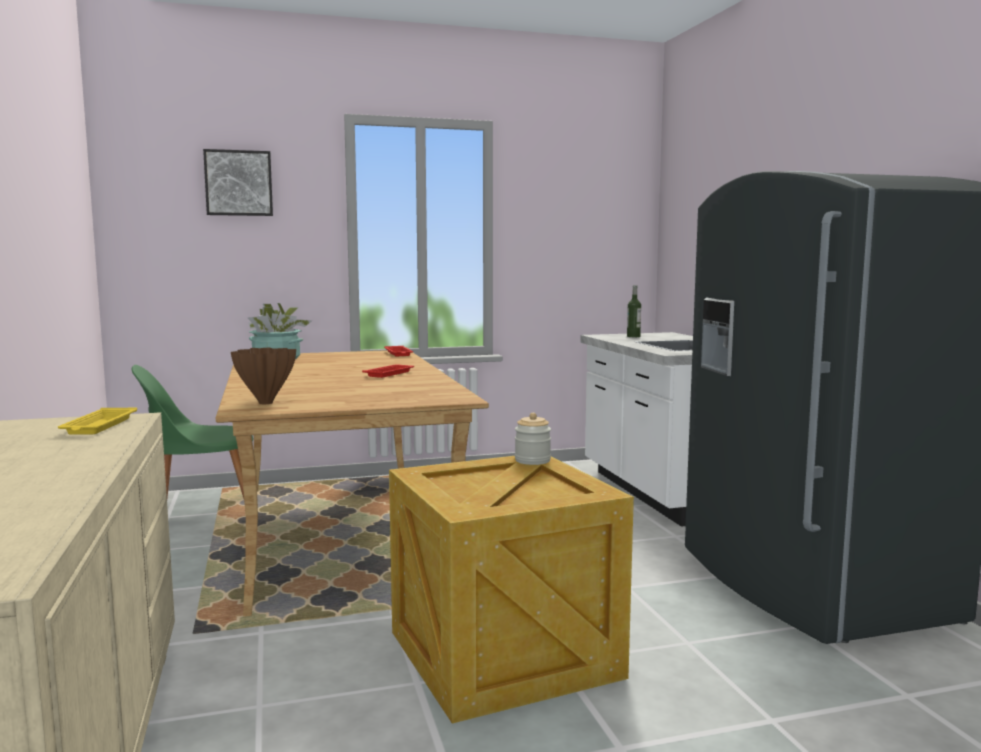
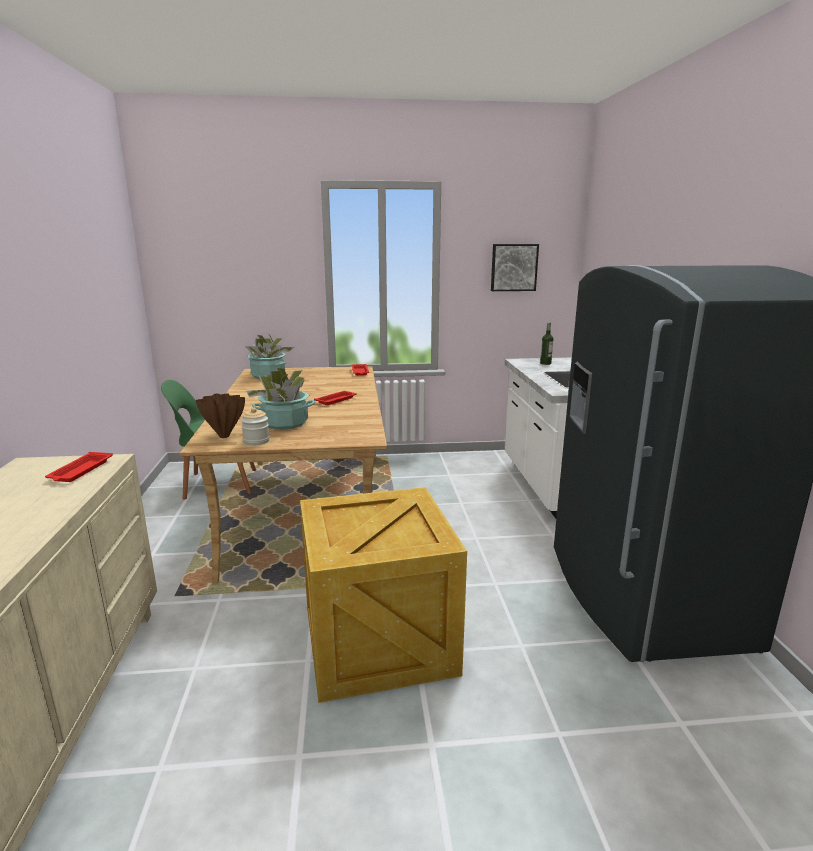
camera: 10 degrees right, 10 degrees up
(99, 426) = (80, 471): yellow tray -> red tray
(238, 183) = (241, 238): picture -> picture (513, 267)
(339, 391) = (285, 423): none -> potted plant
(532, 460) = (411, 497): jar -> jar (256, 441)

